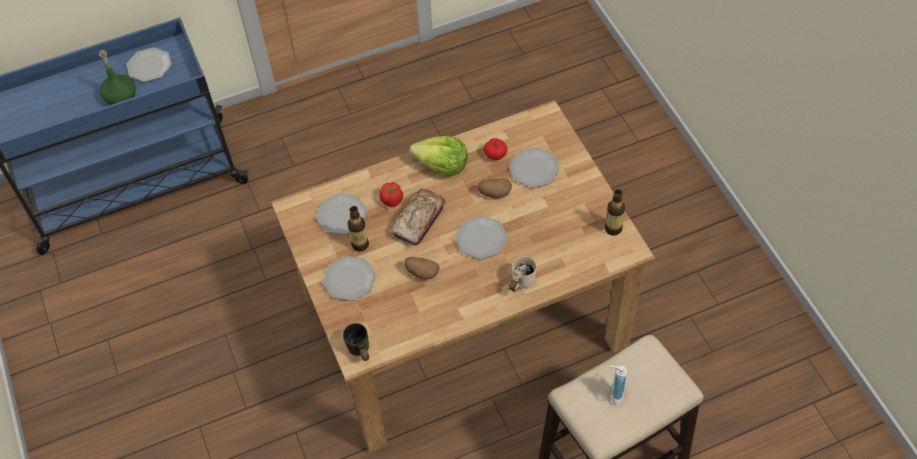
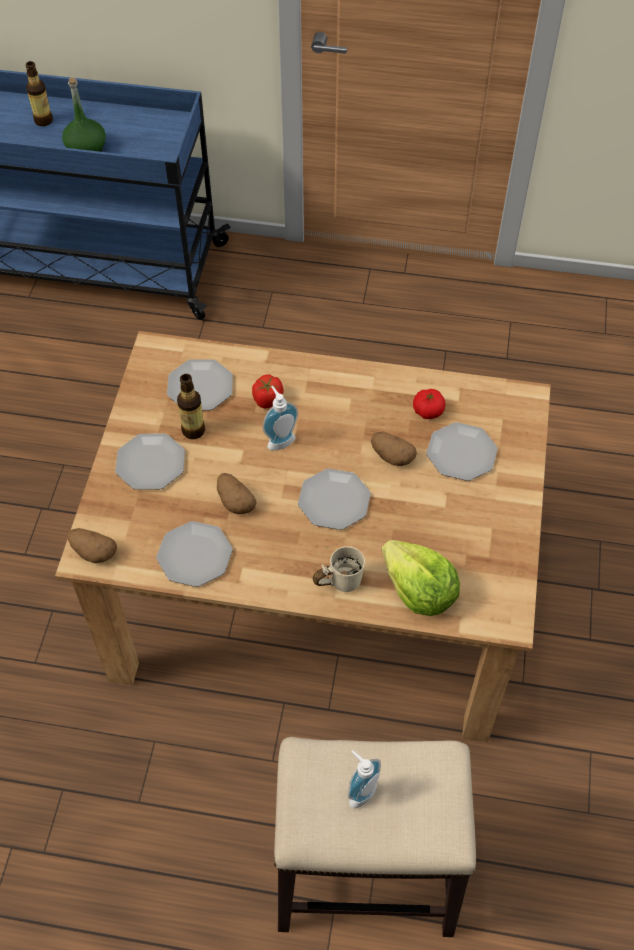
camera: 30 degrees right, 0 degrees up
(149, 66) = (139, 131): plate -> plate (194, 556)
(358, 352) = (93, 552): grey mug -> potato
(419, 221) = (279, 440): bread -> soap dispenser
(442, 166) = (355, 391): lettuce -> lettuce (418, 590)
(613, 228) = (505, 580): bottle -> bottle (43, 121)

